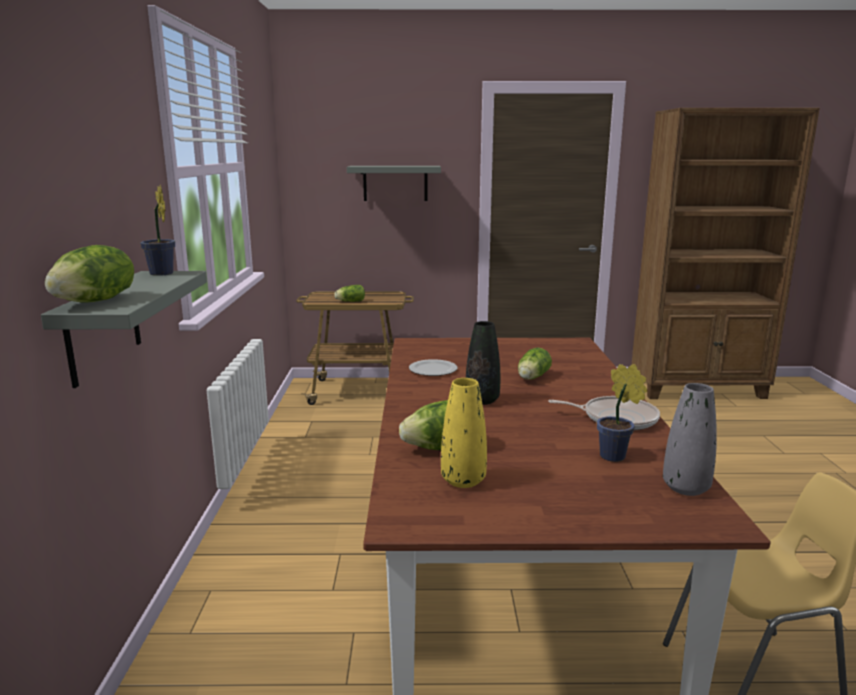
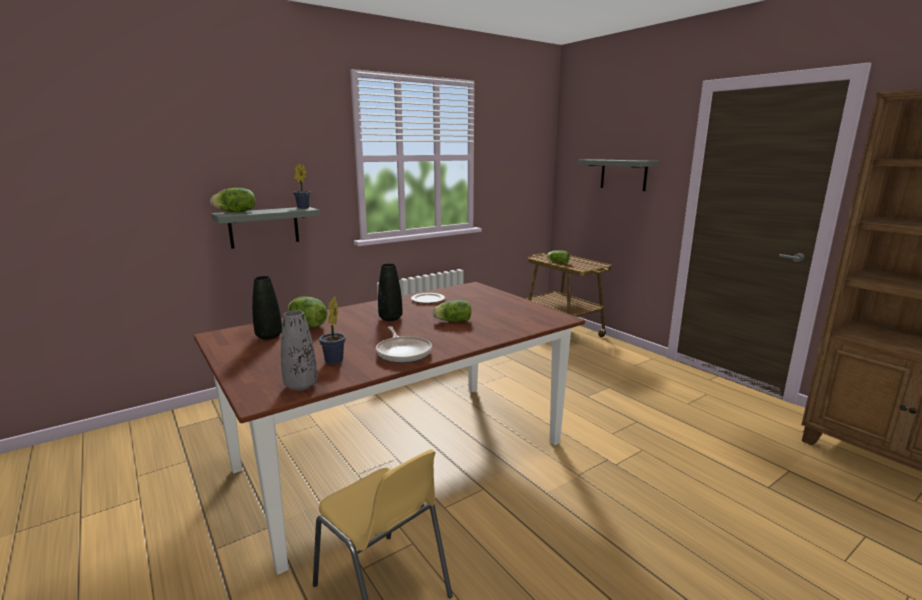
camera: 55 degrees right, 0 degrees up
(463, 480) = (269, 336): yellow vase -> black vase

